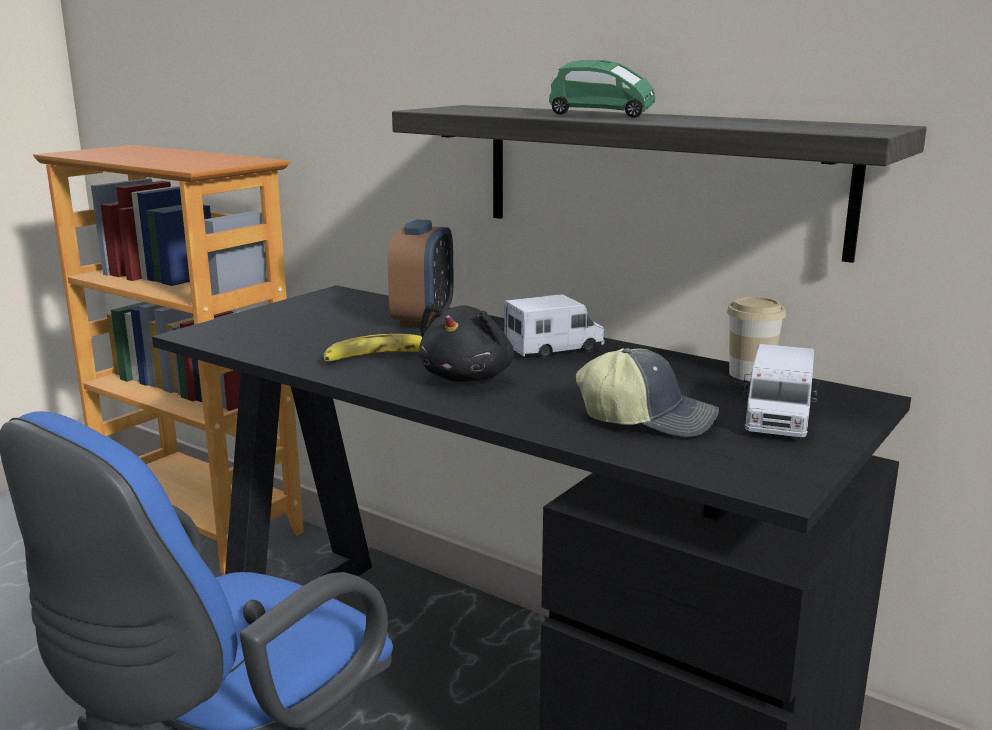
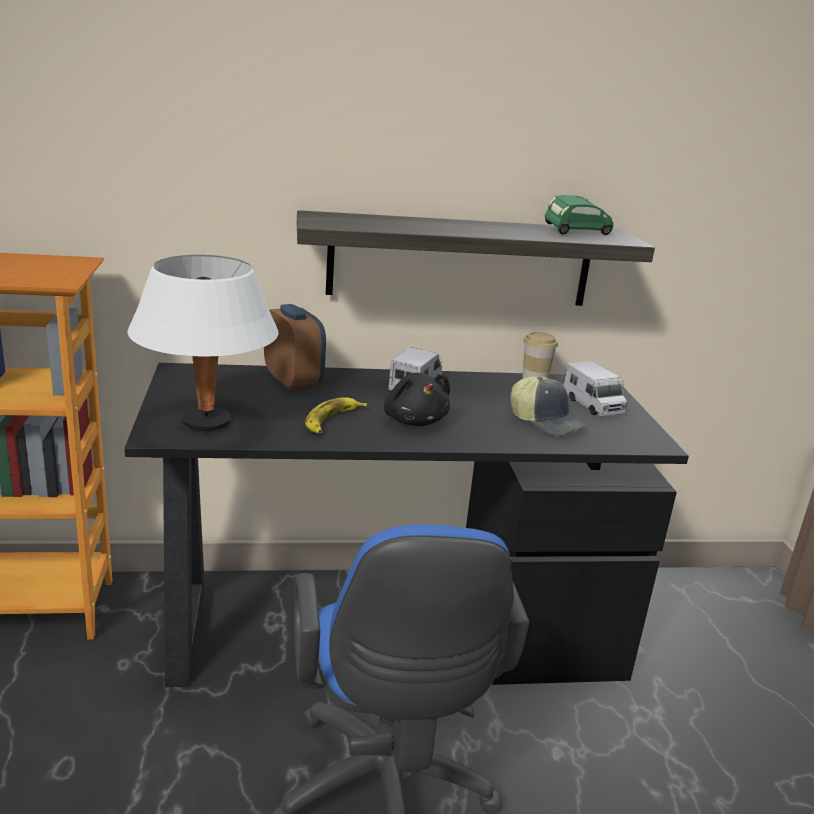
camera: 45 degrees left, 5 degrees up
(256, 333) = (205, 423): none -> white table lamp
(600, 115) = (452, 227): green toy car -> green toy car (577, 232)
(648, 418) = (546, 422): cap -> cap turned 75 degrees clockwise

